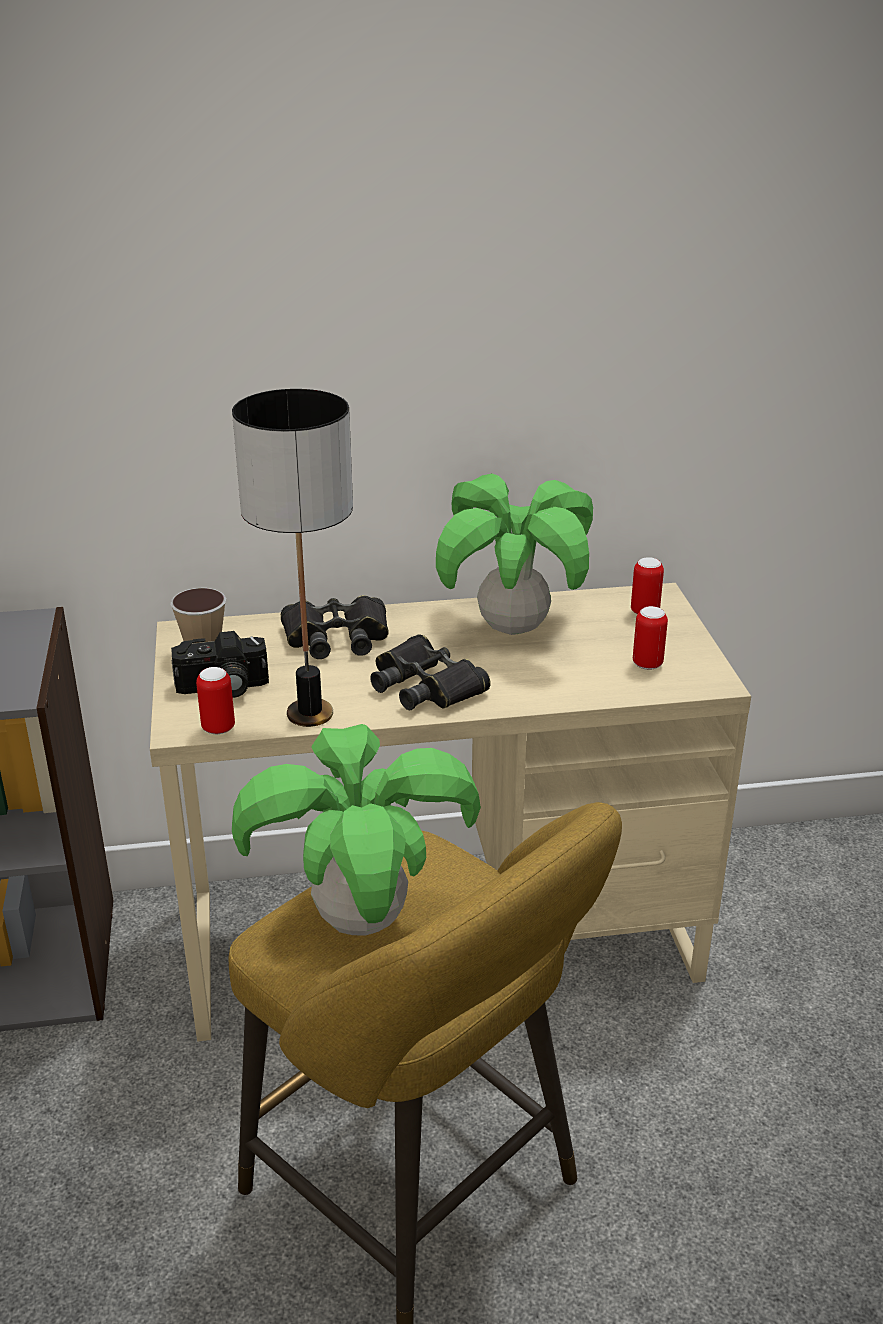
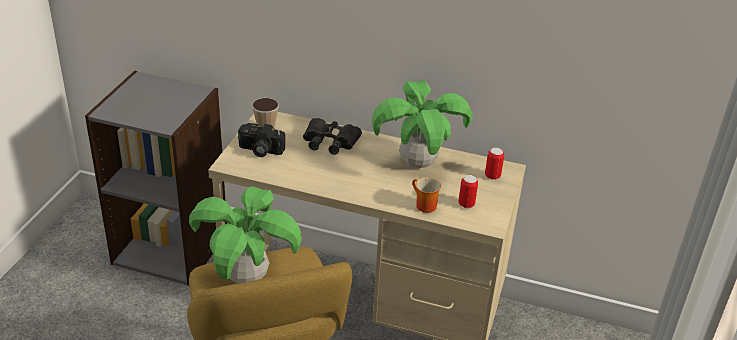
camera: 25 degrees right, 5 degrees up
(218, 728) = (243, 169): can -> none
(308, 714) = (286, 176): table lamp -> none
(425, 685) = (350, 179): black binoculars -> none
(583, 687) = (423, 205): none -> mug

